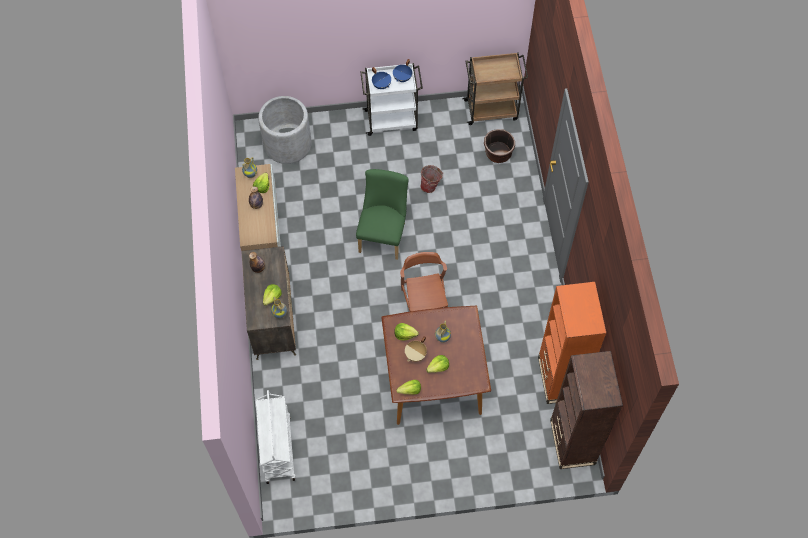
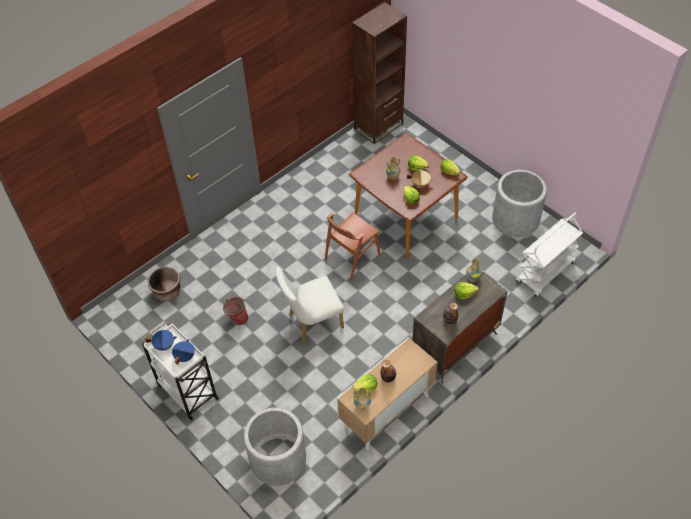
camera: 125 degrees left, 10 degrees down
(353, 473) = (515, 220): none -> grey planter
(383, 234) = (311, 322): green chair -> white chair
(492, 110) = (121, 322): brown cart -> none
(559, 378) = (339, 154): orange bookcase -> none

